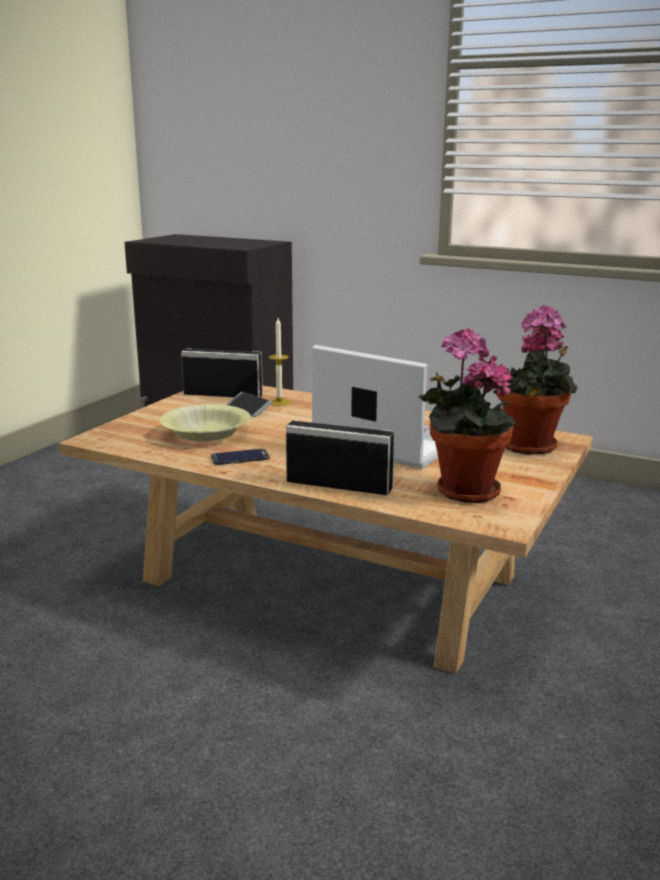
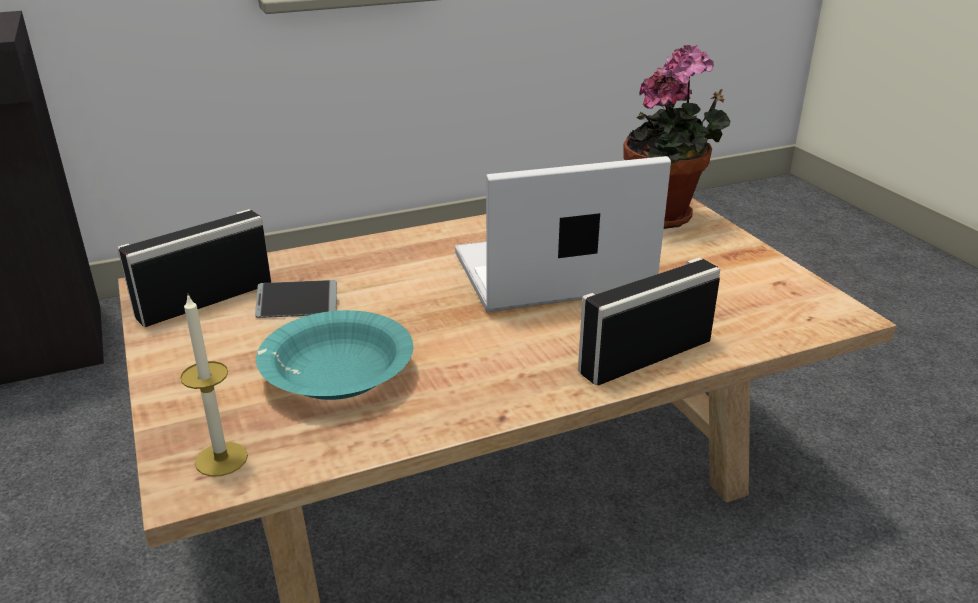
camera: 50 degrees left, 10 degrees up
(206, 434) = (337, 374): yellow bowl -> turquoise bowl
(240, 457) = (467, 384): phone -> none
(279, 402) = (309, 277): candle -> candle (221, 459)
(461, 491) = (739, 297): potted plant -> none

